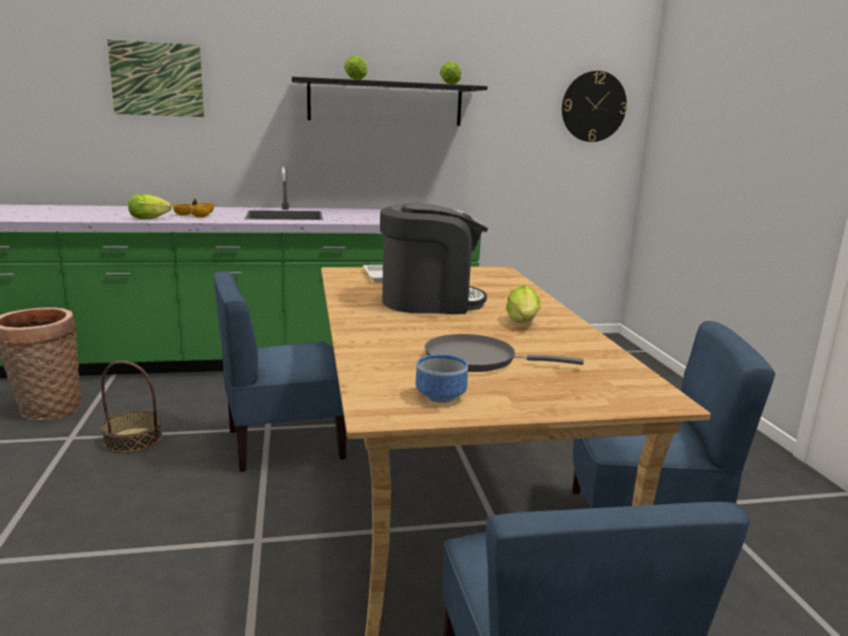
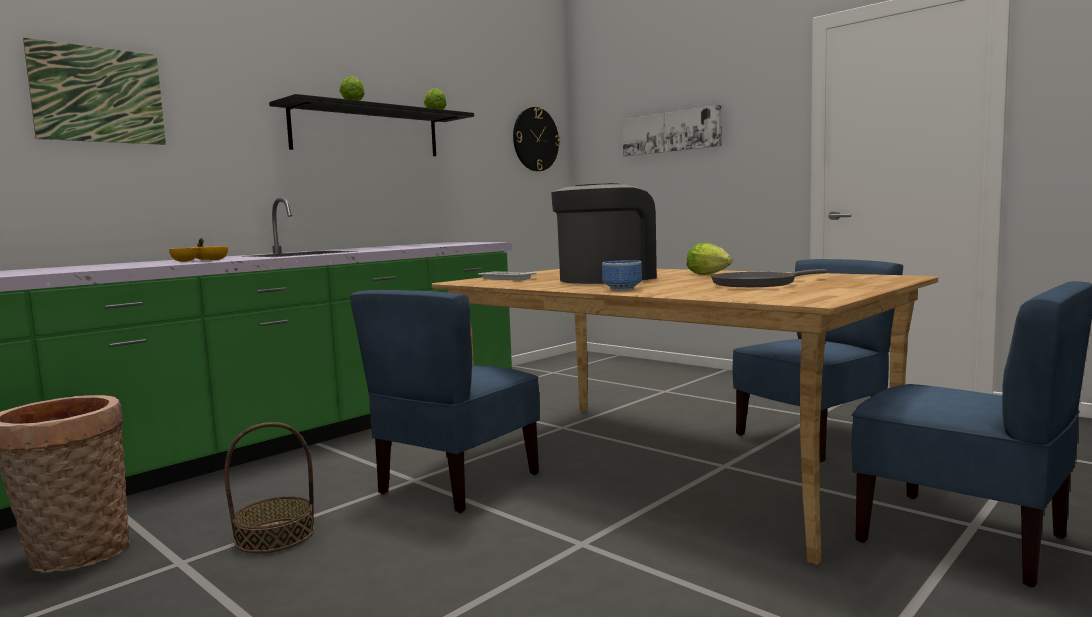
camera: 35 degrees left, 10 degrees down
(151, 219) = (160, 264): lettuce -> none
(439, 397) = (812, 293): bowl -> bowl (622, 289)
(728, 113) = (671, 132): none -> picture

